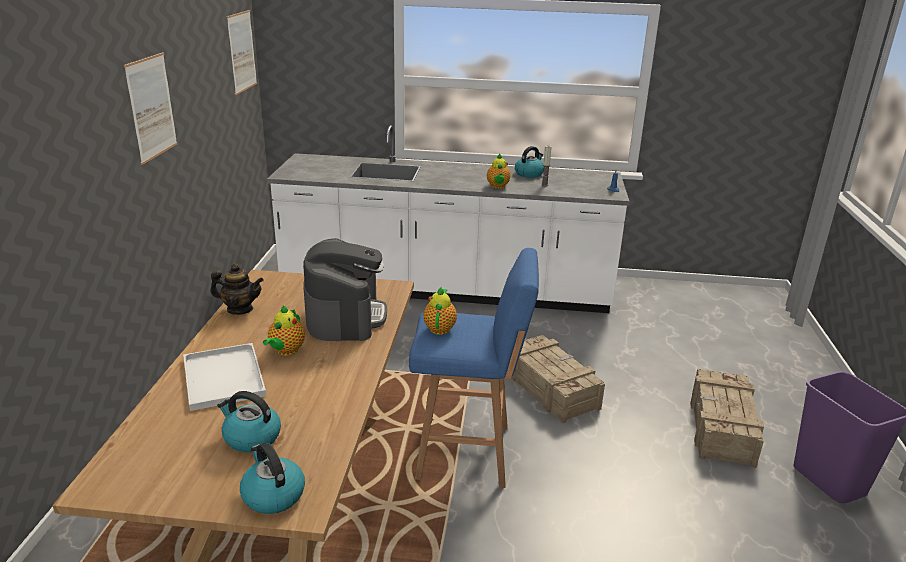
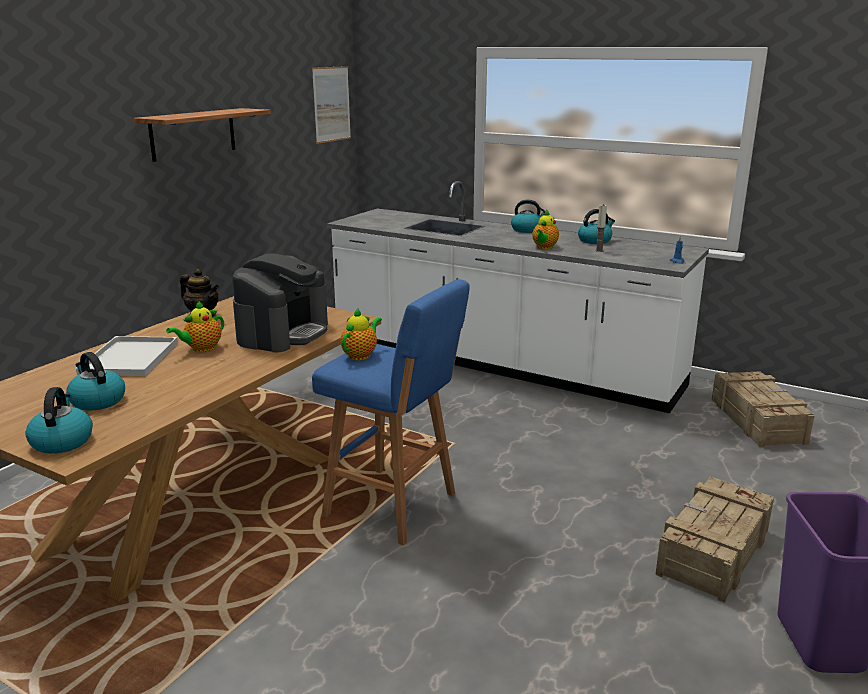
camera: 25 degrees right, 5 degrees down
(151, 107) = (193, 134): picture -> shelf
(461, 167) = (527, 230): none -> kettle
(550, 388) = (534, 469): crate -> crate (757, 420)

